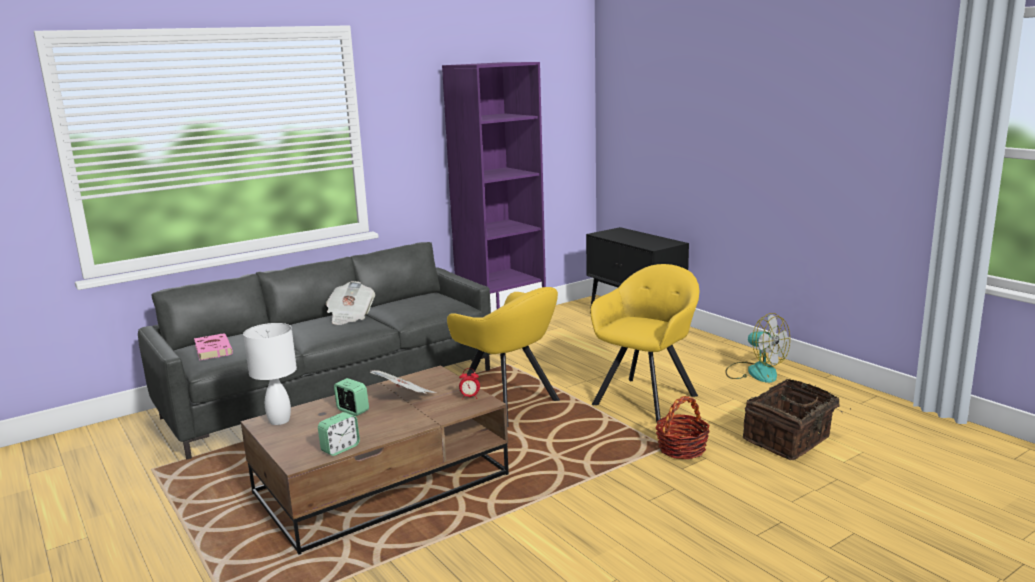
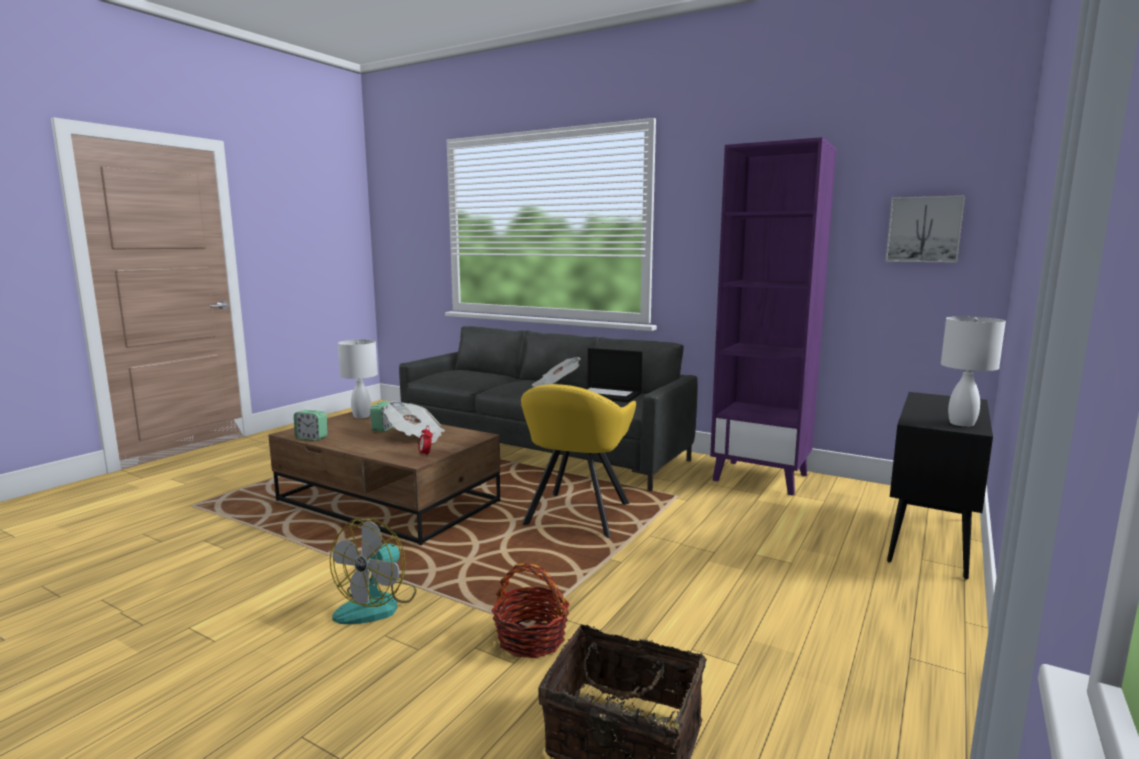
camera: 65 degrees right, 5 degrees down
(213, 350) = (450, 372): pink book -> none
(417, 305) = (608, 395): none -> laptop
(553, 120) = (924, 229): none -> picture
(648, 398) = (670, 590): yellow armchair -> none
(662, 241) = (961, 423): none -> white table lamp
(755, 372) = (876, 673): fan -> fan (377, 604)

